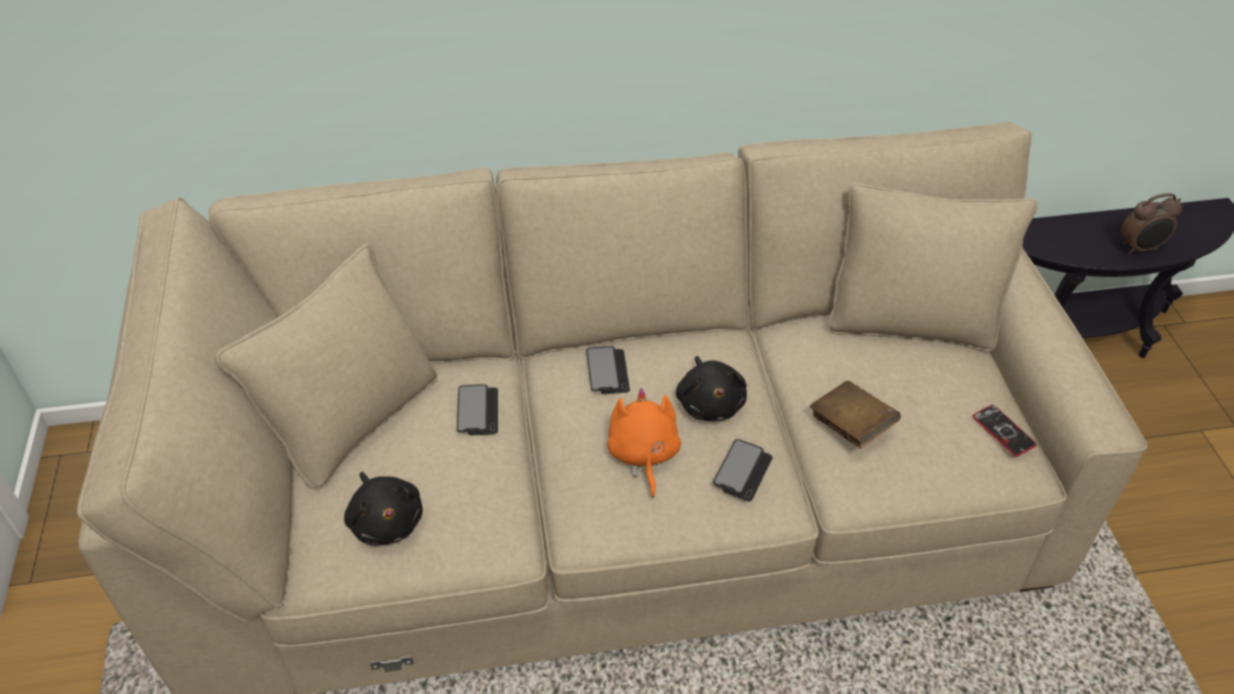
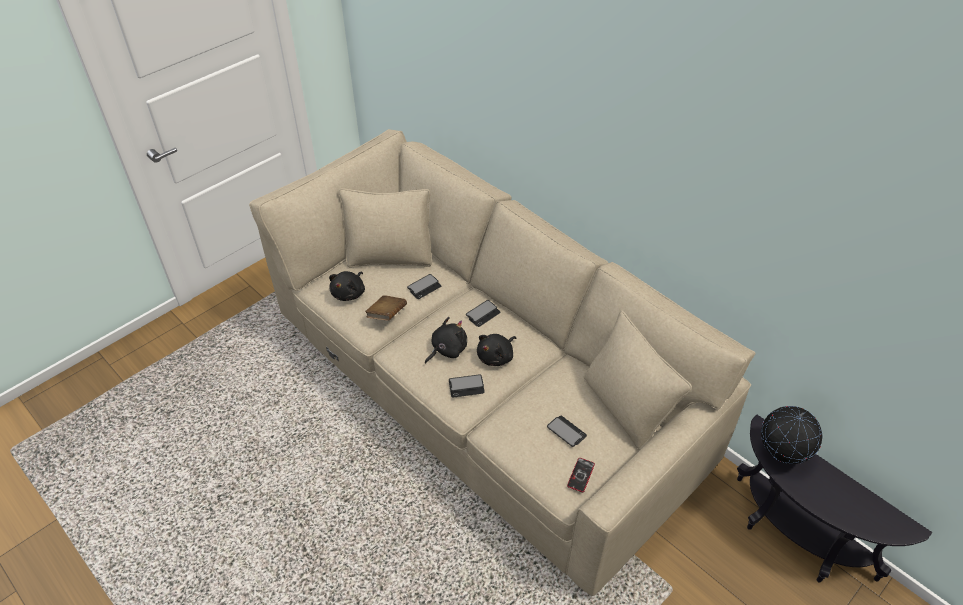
camera: 55 degrees right, 0 degrees up
(643, 455) = (447, 349): orange plush toy -> black plush toy
(850, 426) = (526, 412): brown book -> brown book (387, 315)
(918, 402) = (566, 431): none -> phone
(1060, 240) = (781, 455): none -> globe
(1140, 248) = (819, 498): alarm clock -> none

